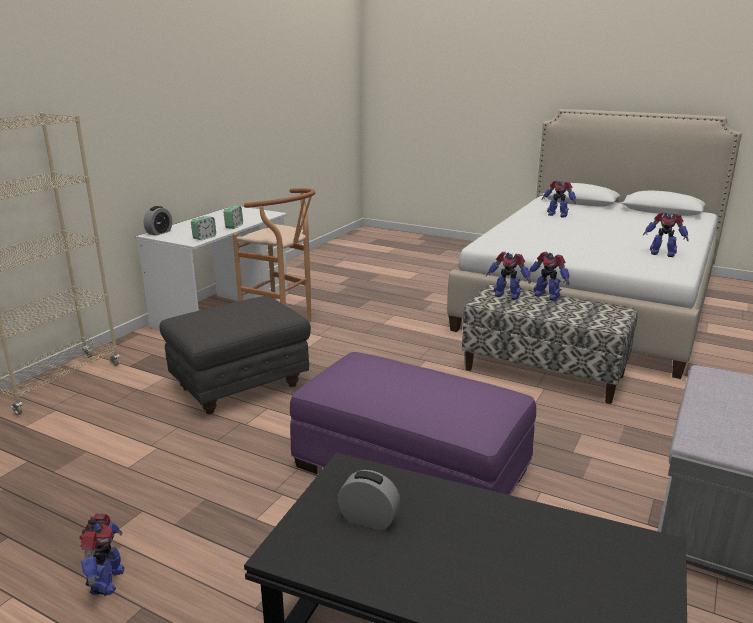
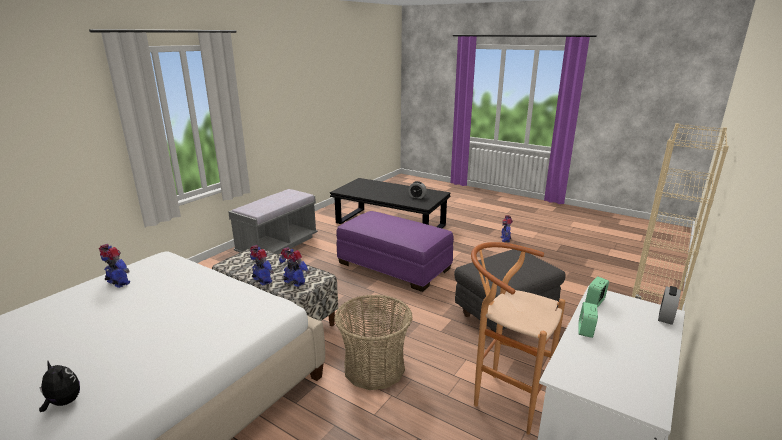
camera: 175 degrees left, 0 degrees up
(402, 338) = (374, 368): none -> basket
(557, 215) = (63, 403): toy robot -> plush toy

